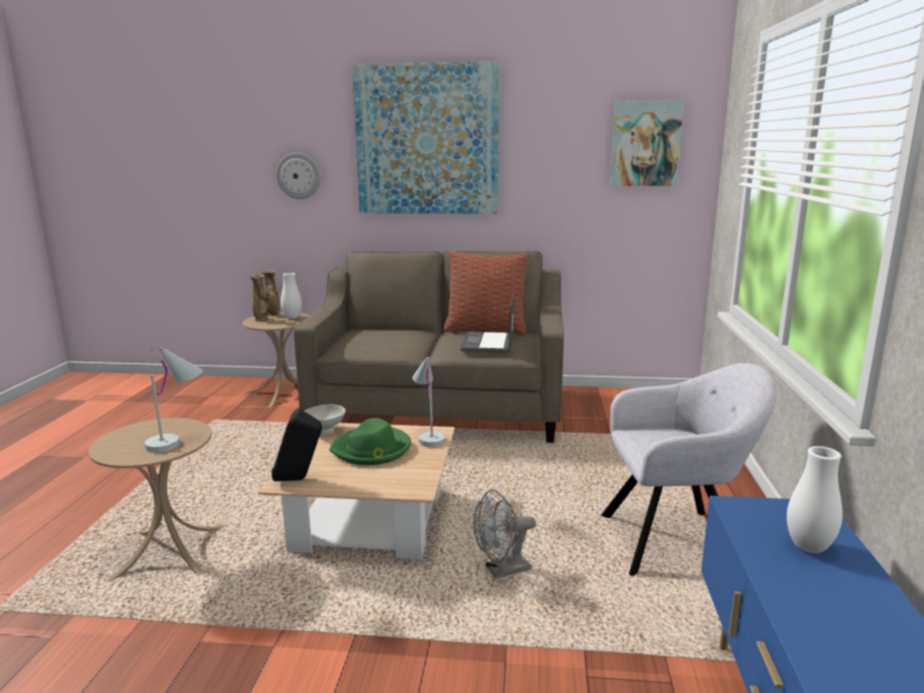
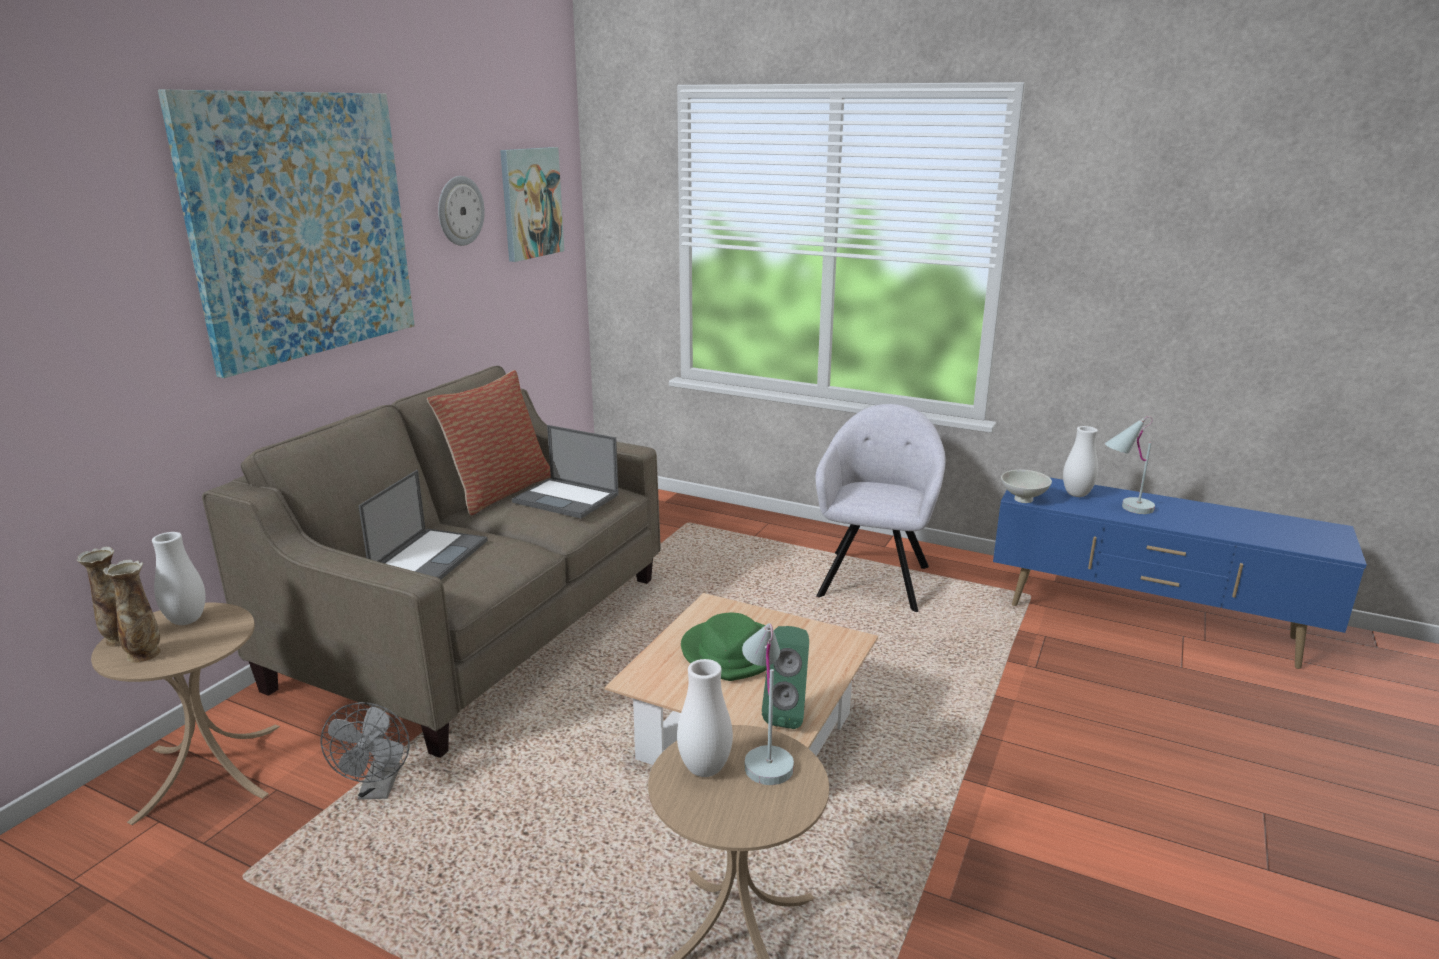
camera: 70 degrees left, 5 degrees up
(163, 429) = (704, 769): none -> white vase
(299, 176) = (78, 332): wall clock -> wall clock (459, 211)
(299, 479) = (787, 714): black speaker -> green speaker
(324, 431) = (647, 681): white bowl -> white bowl (1024, 500)
(380, 334) = (430, 555): none -> laptop
(428, 436) = (719, 612): white table lamp -> white table lamp (1123, 507)
(501, 571) = (886, 672): grey fan -> grey fan (378, 790)

